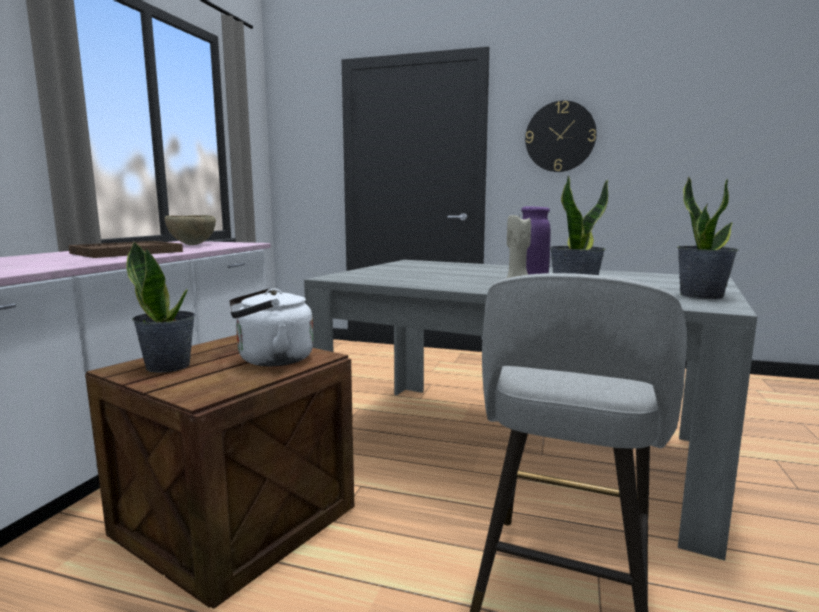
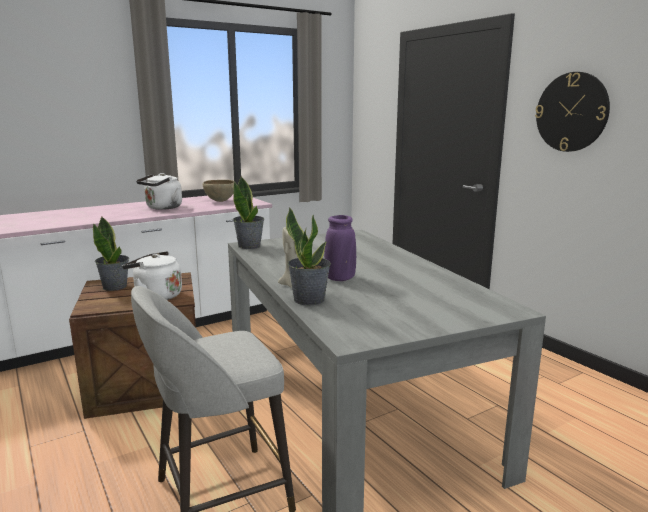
camera: 40 degrees right, 5 degrees up
(127, 252) = (162, 208): brown tray -> white kettle
(701, 295) = (396, 327): potted plant -> potted plant (249, 246)

